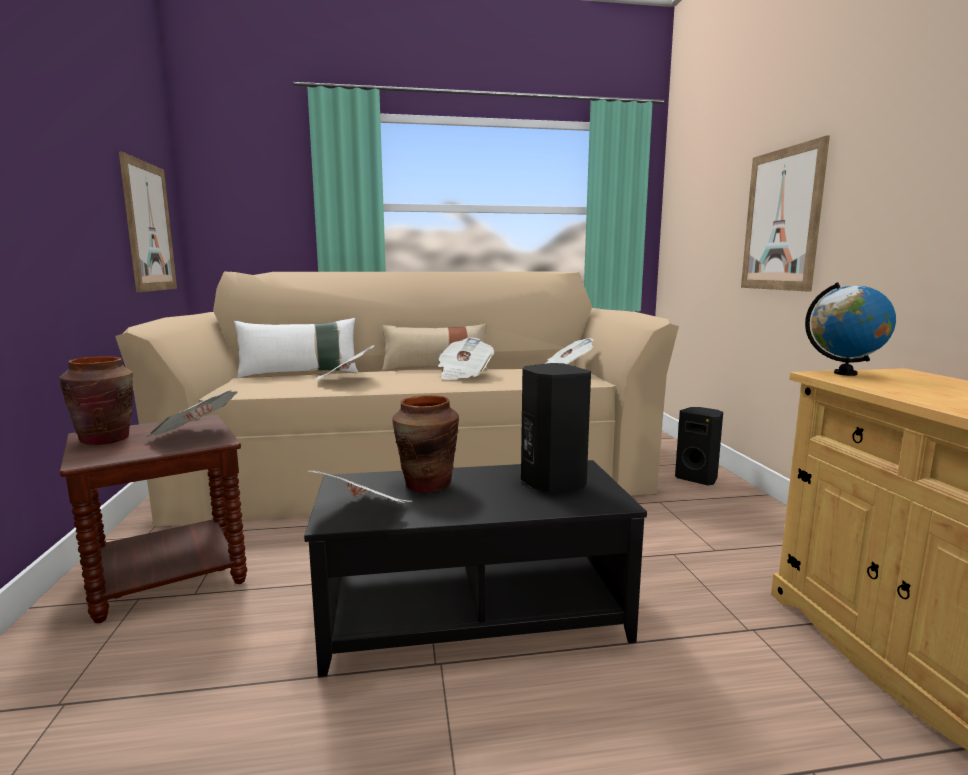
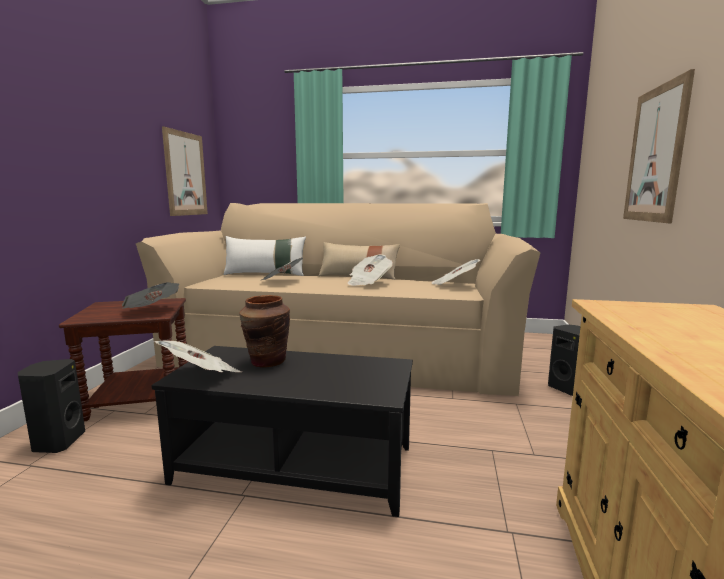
camera: 20 degrees right, 0 degrees up
(106, 439) = (106, 307): brown vase -> none
(550, 482) = (355, 372): black speaker -> black speaker (57, 442)
(845, 373) = (626, 305): globe -> none

